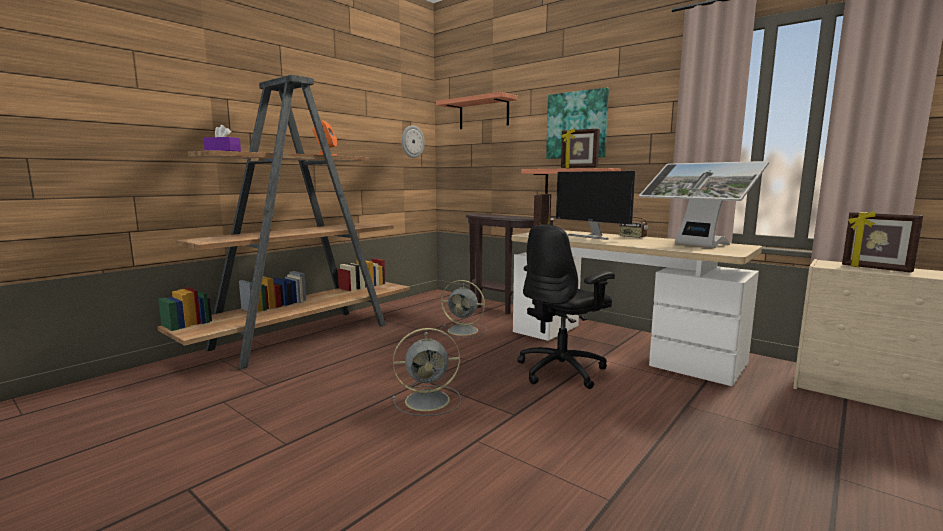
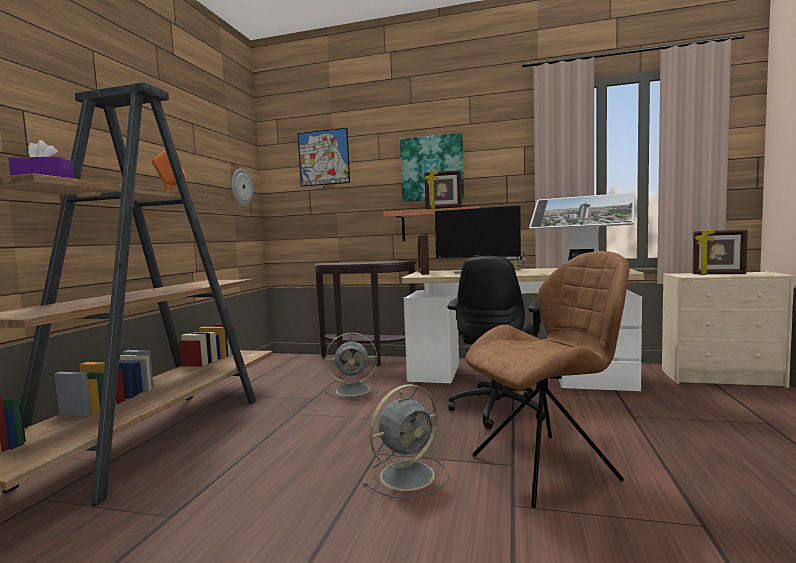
camera: 25 degrees left, 5 degrees down
(483, 113) = (323, 157): shelf -> picture
(541, 423) = (548, 467): none -> brown chair

